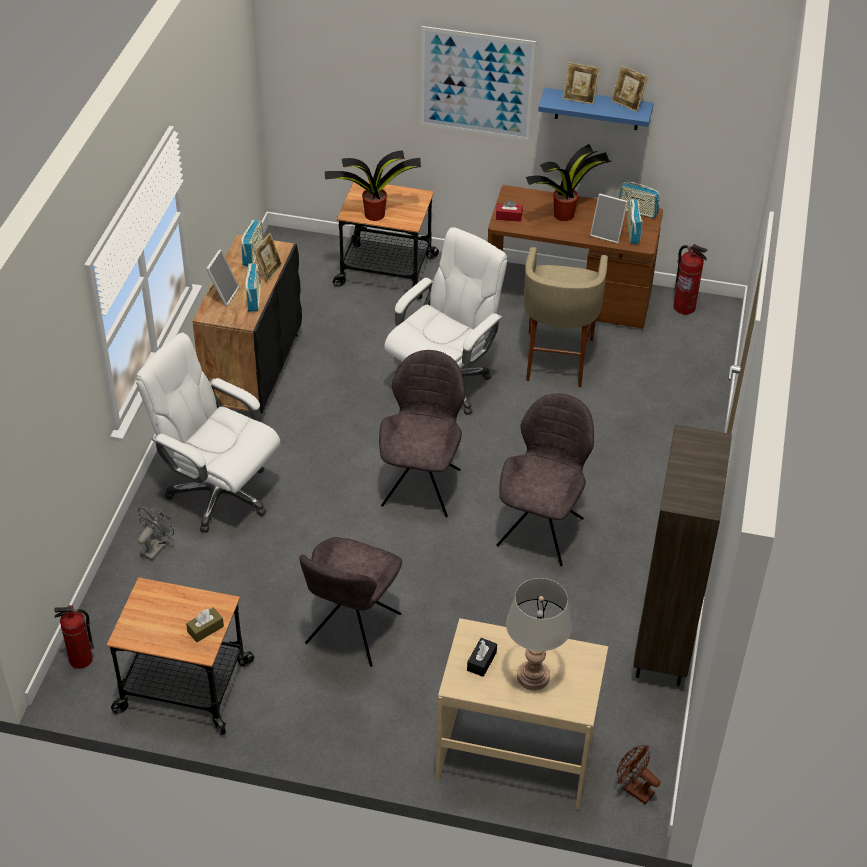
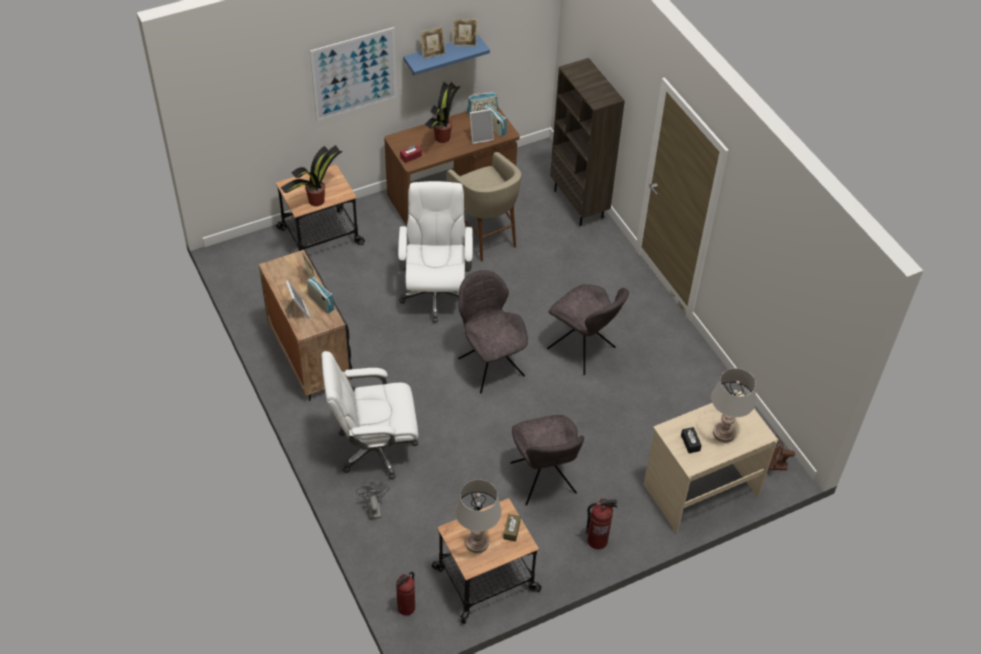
camera: 40 degrees left, 5 degrees up
(157, 618) = (477, 543): none -> grey table lamp
(253, 254) = (285, 272): radio -> none
(541, 529) = (583, 350): grey chair -> grey chair turned 150 degrees clockwise
(664, 647) = (712, 376): brown bookcase -> brown bookcase (579, 204)
(684, 307) = (523, 161): fire extinguisher -> fire extinguisher (597, 540)

